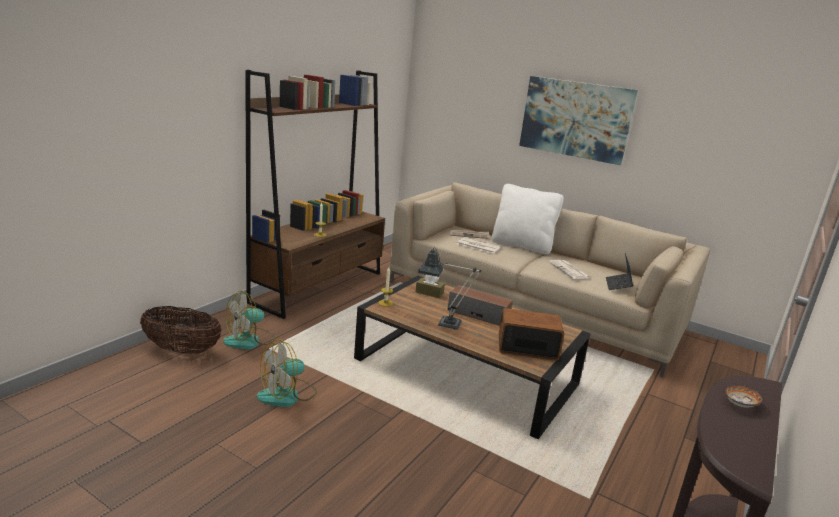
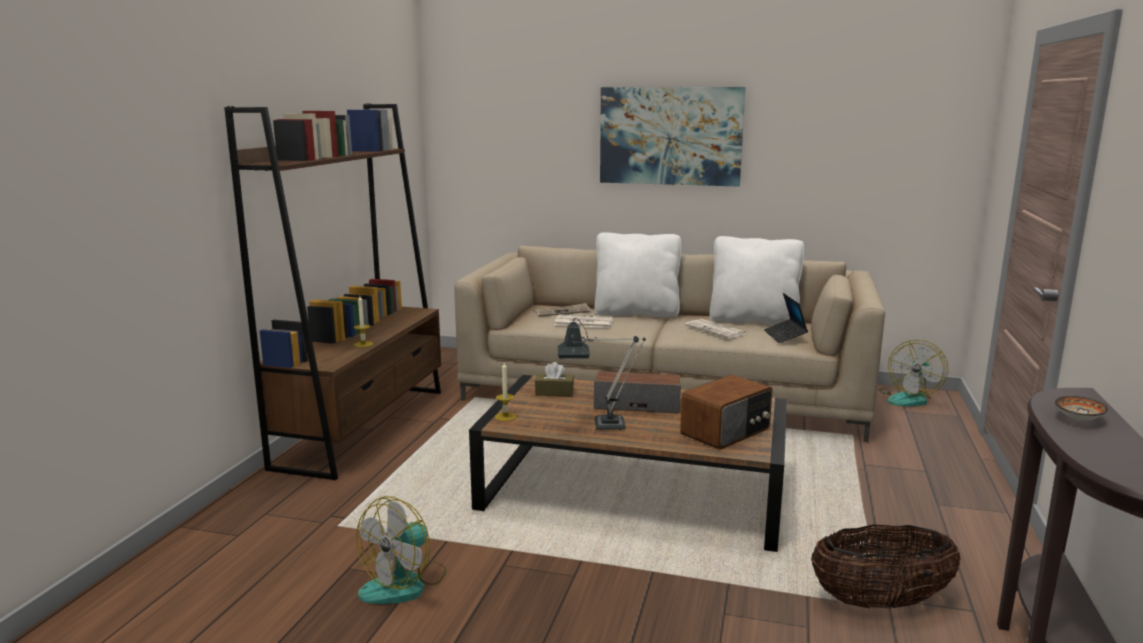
camera: 15 degrees left, 5 degrees down
(182, 350) = (198, 560): basket -> basket (880, 602)
(250, 341) = (301, 521): fan -> fan (909, 398)
(527, 347) = (726, 432): radio -> radio turned 150 degrees clockwise
(604, 268) = (753, 320): none -> white pillow

